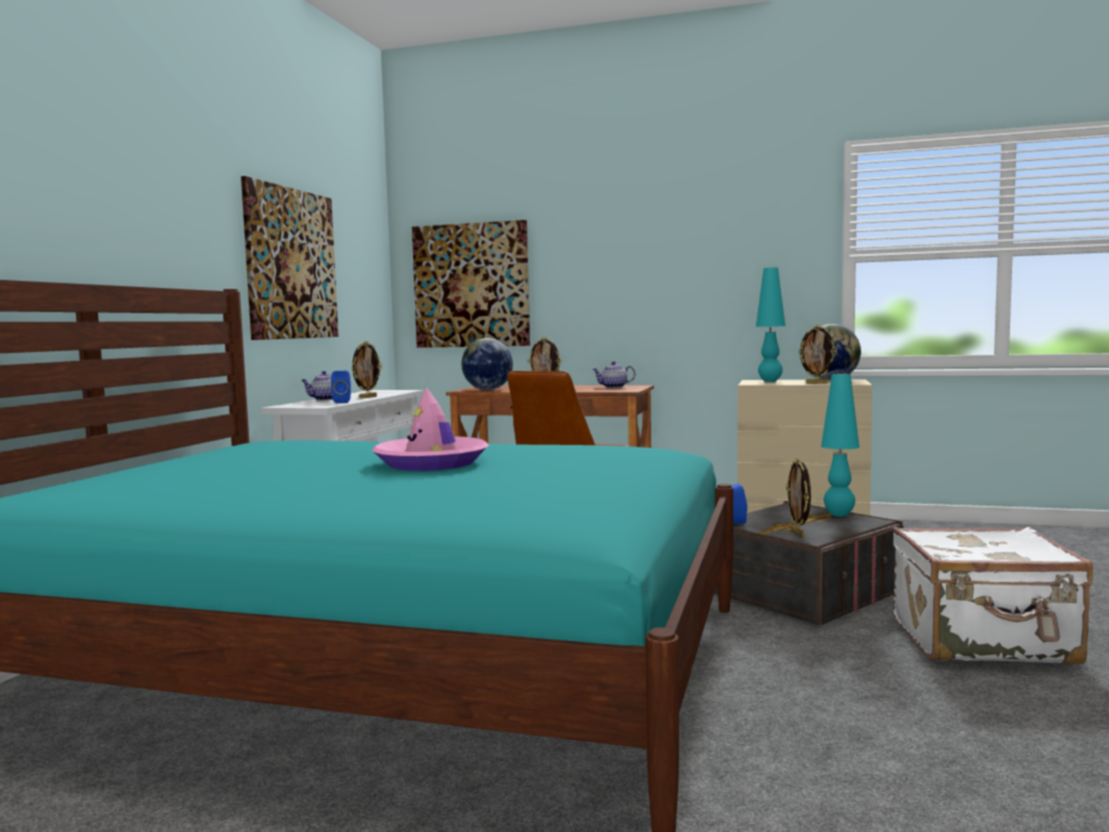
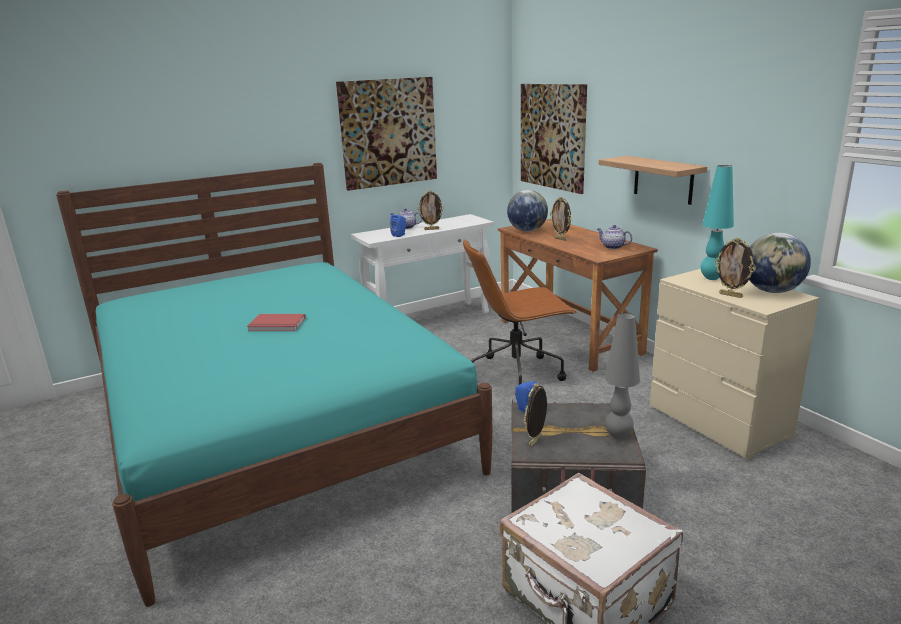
camera: 45 degrees right, 15 degrees up
(431, 463) = (277, 325): pink hat -> red book
(649, 310) = (663, 179): none -> shelf
(839, 515) = (618, 435): turquoise table lamp -> grey table lamp

